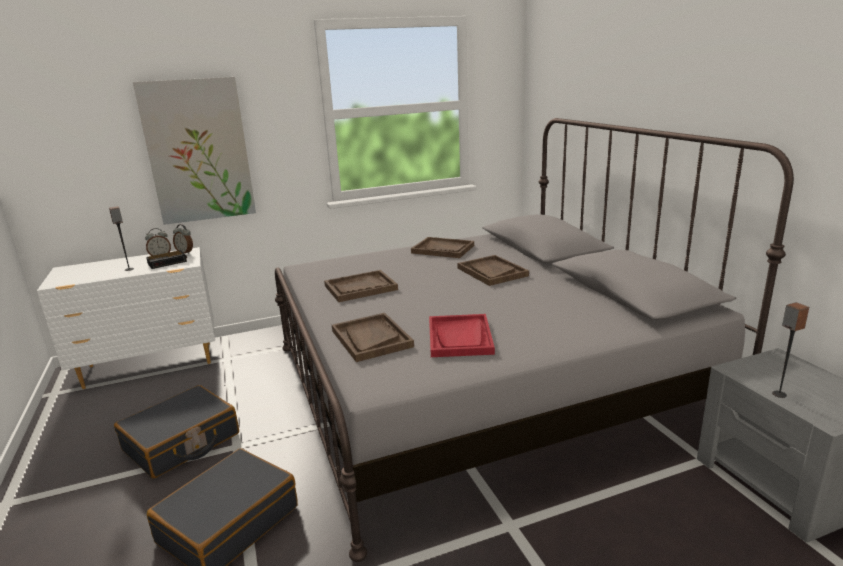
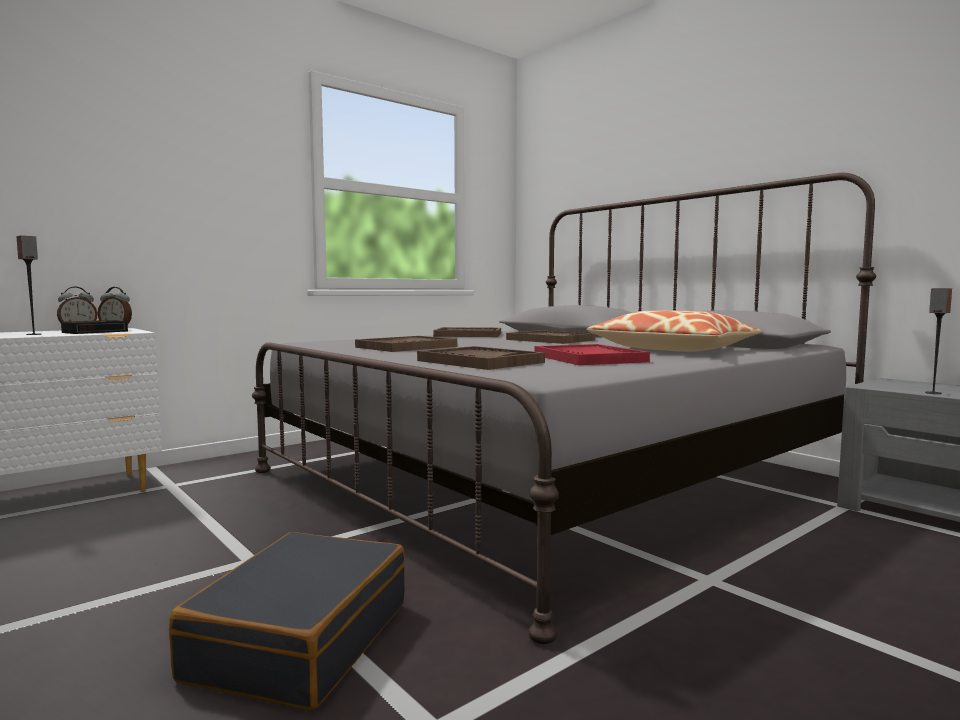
camera: 20 degrees left, 15 degrees down
(182, 442) = (149, 567): black suitcase -> none
(198, 151) = (148, 196): picture -> none
(560, 316) = (673, 349): none -> pillow

